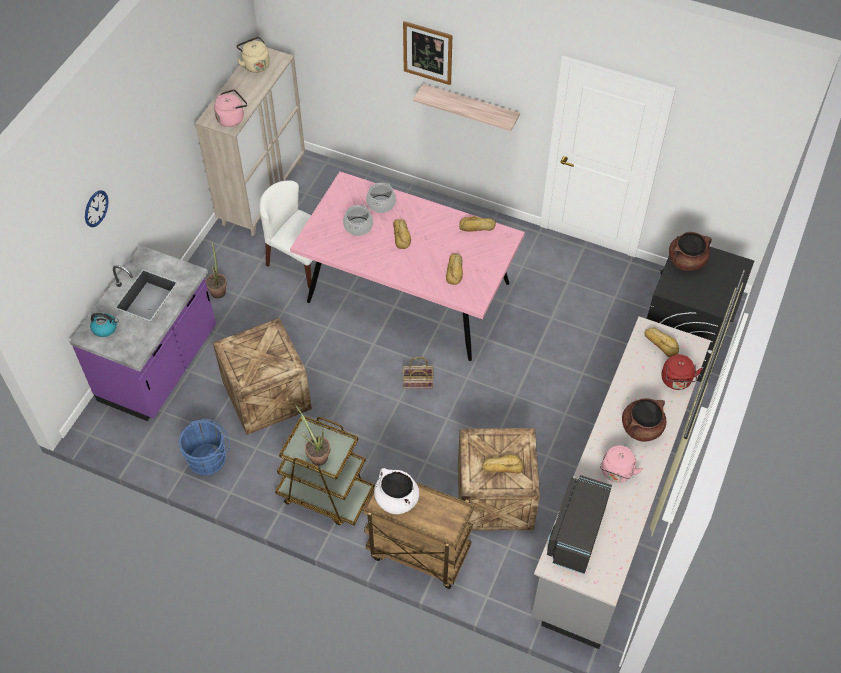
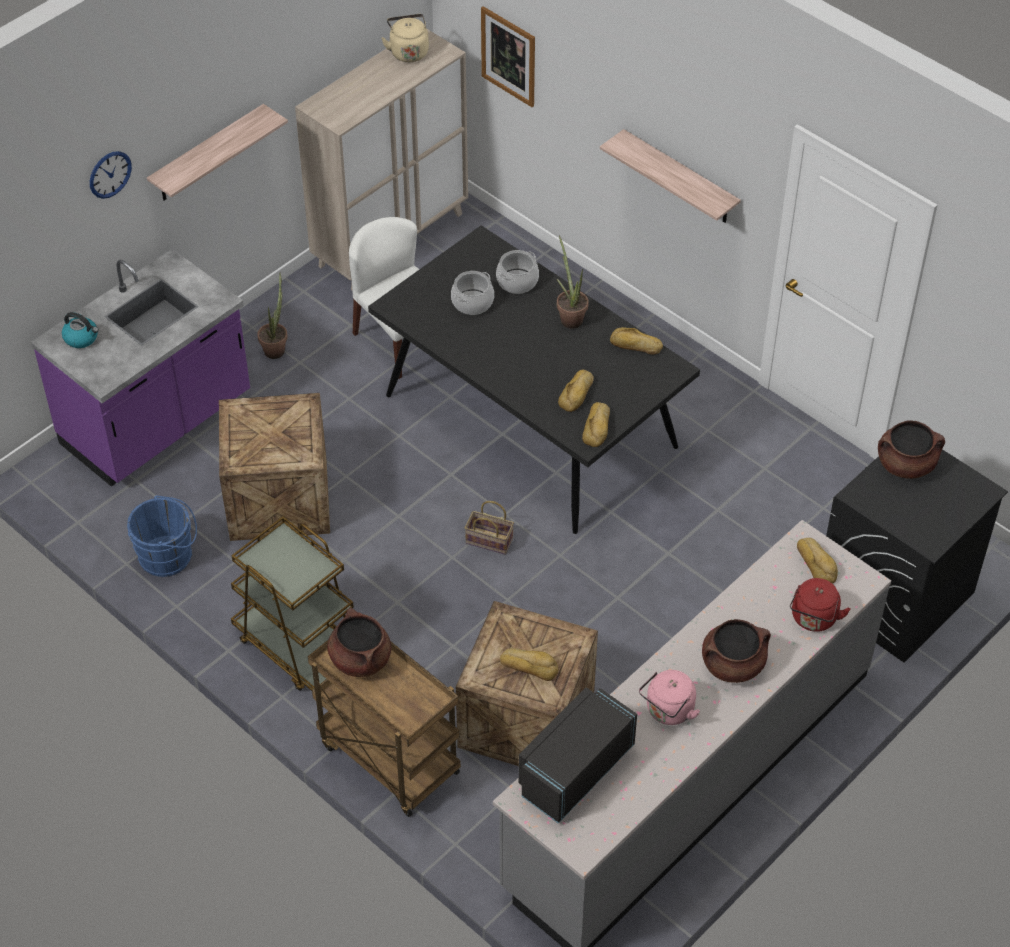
camera: 20 degrees right, 5 degrees down
(150, 173) = (208, 154): none -> shelf
(232, 118) = (345, 111): pink kettle -> none
(316, 455) = (280, 572): potted plant -> potted plant (569, 317)
(396, 499) = (360, 659): white cooking pot -> brown cooking pot
(402, 235) = (526, 329): bread -> bread (597, 427)
(409, 292) = (532, 421): pink dining table -> black dining table
(427, 52) = (632, 84): picture -> picture (508, 56)

